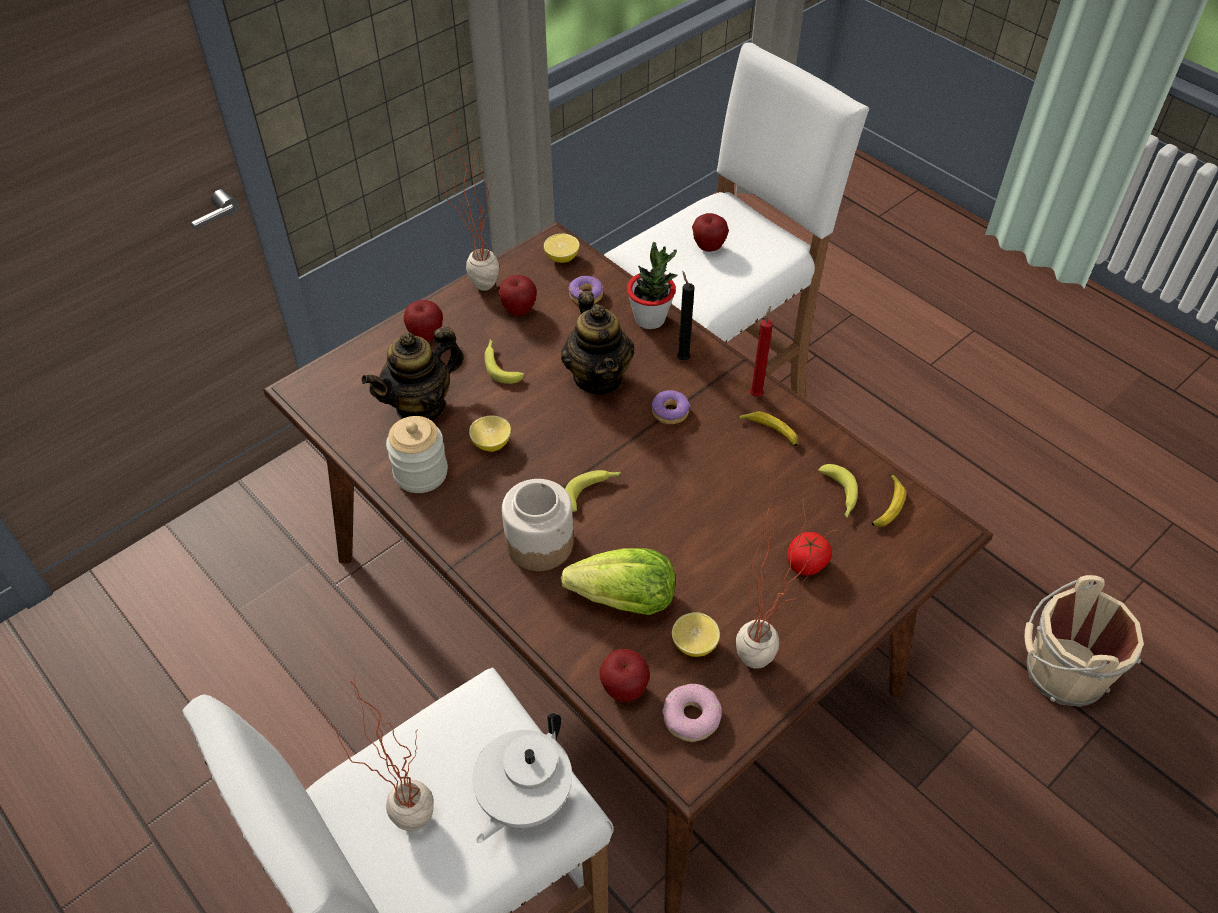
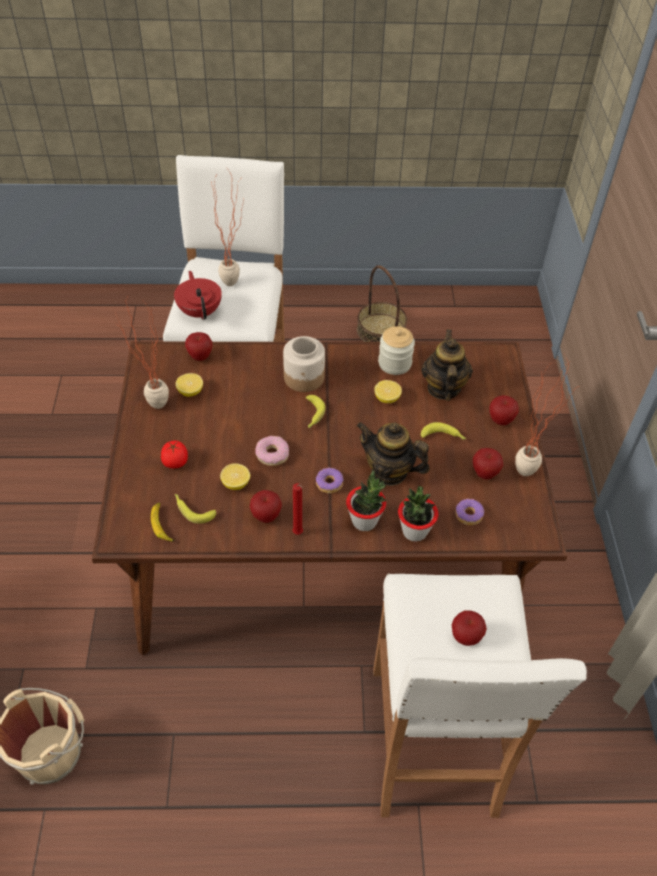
camera: 130 degrees right, 0 degrees up
(130, 855) = (381, 330): none -> basket
(523, 798) = (200, 311): white teapot -> red teapot
(562, 258) = (519, 528): lemon -> lemon (235, 483)
(625, 600) = (239, 385): lettuce -> none
(682, 358) = (364, 521): black candle -> potted plant
(691, 717) = (163, 367): donut -> donut (272, 454)
(769, 432) = (266, 516): banana -> apple

